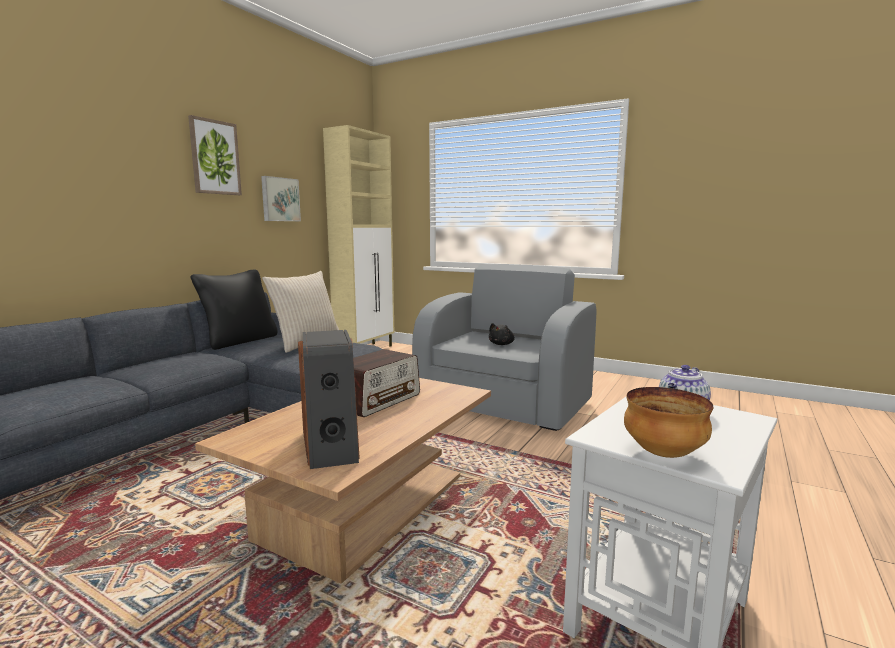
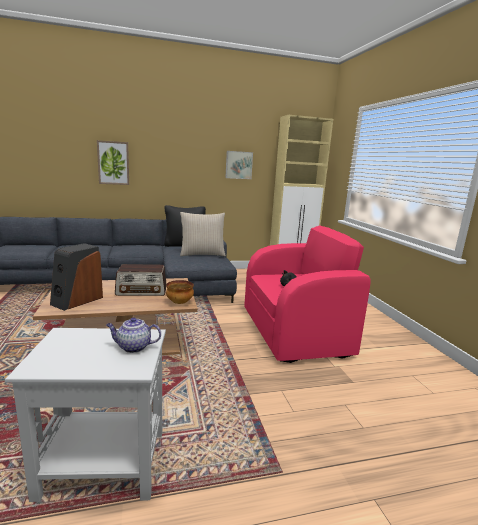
camera: 45 degrees right, 5 degrees up
(215, 157) = (196, 141): picture -> picture (113, 163)
(503, 403) = (295, 331): grey armchair -> pink armchair
(662, 453) = (46, 352): bowl -> bowl (180, 302)

